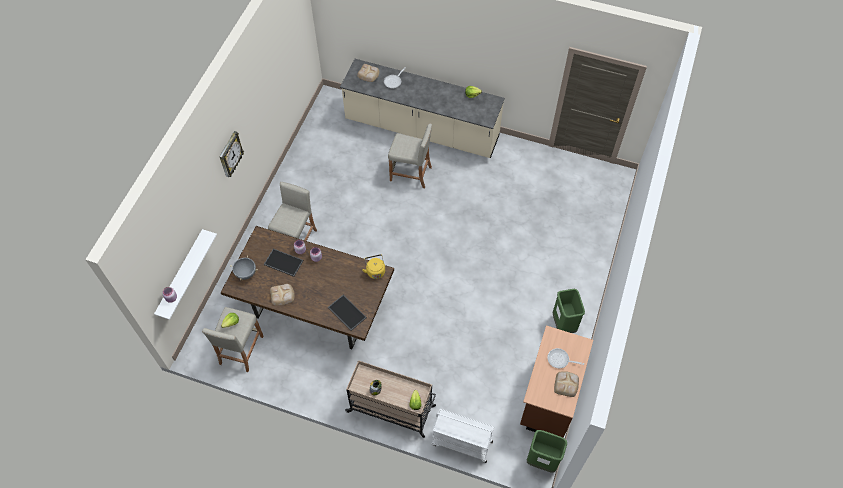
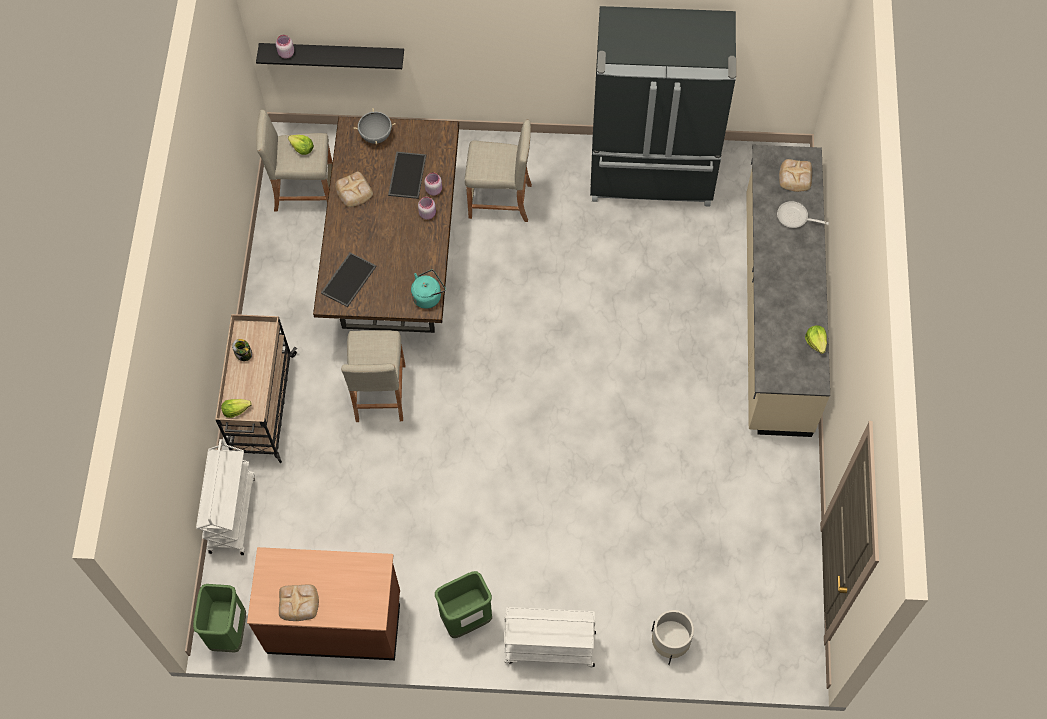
camera: 75 degrees right, 5 degrees up
(181, 274) = (332, 53): white shelf -> black shelf
(230, 155) = (515, 28): wall clock -> none
(310, 160) = (652, 173): none -> black fridge
(375, 271) = (428, 296): yellow kettle -> turquoise kettle
(410, 174) = (678, 321): beige stool -> beige stool (379, 393)
(560, 360) = (337, 586): frying pan -> none
(589, 287) = (549, 648): none -> white cart
(599, 229) = (670, 643): none -> white planter

